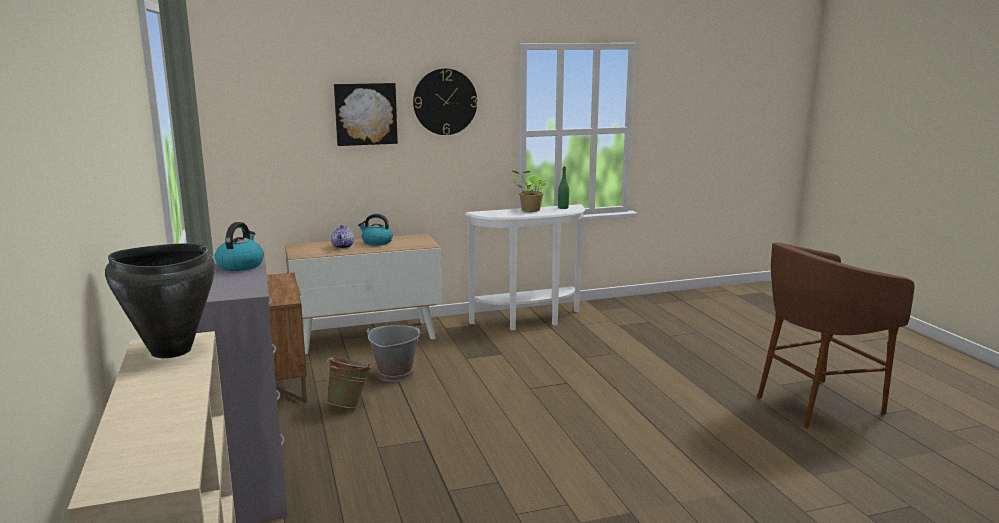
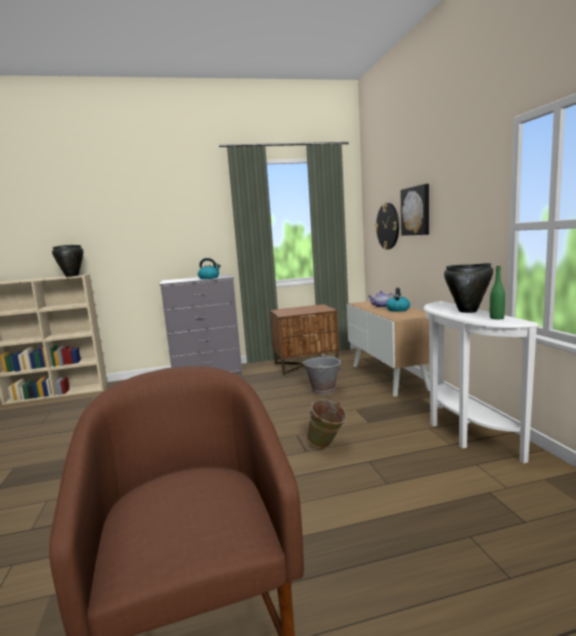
camera: 95 degrees right, 5 degrees down
(350, 405) = (279, 384): green bucket -> green bucket (327, 446)
(445, 101) = (456, 196): wall clock -> wall clock (388, 226)
(529, 210) = (468, 311): potted plant -> black cooking pot

